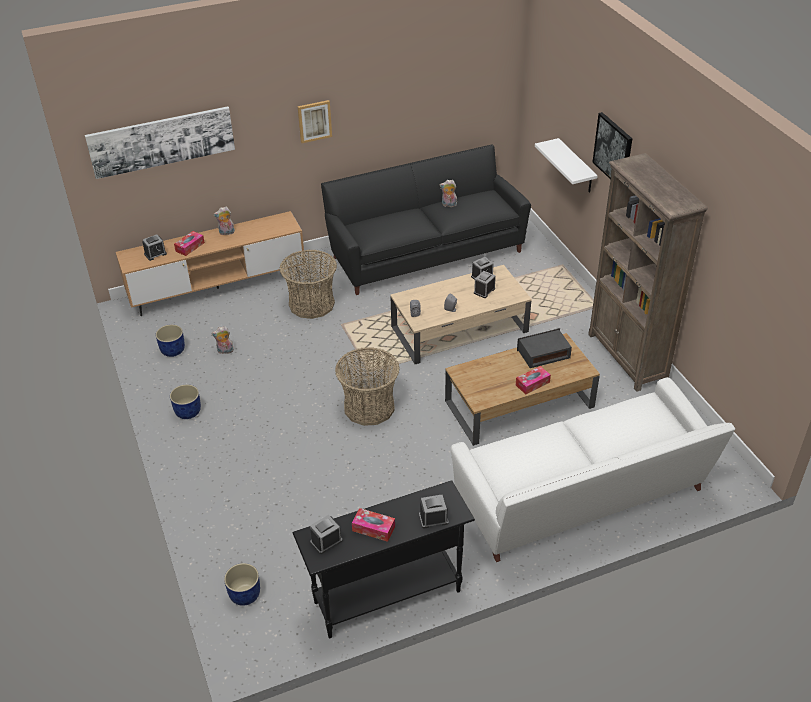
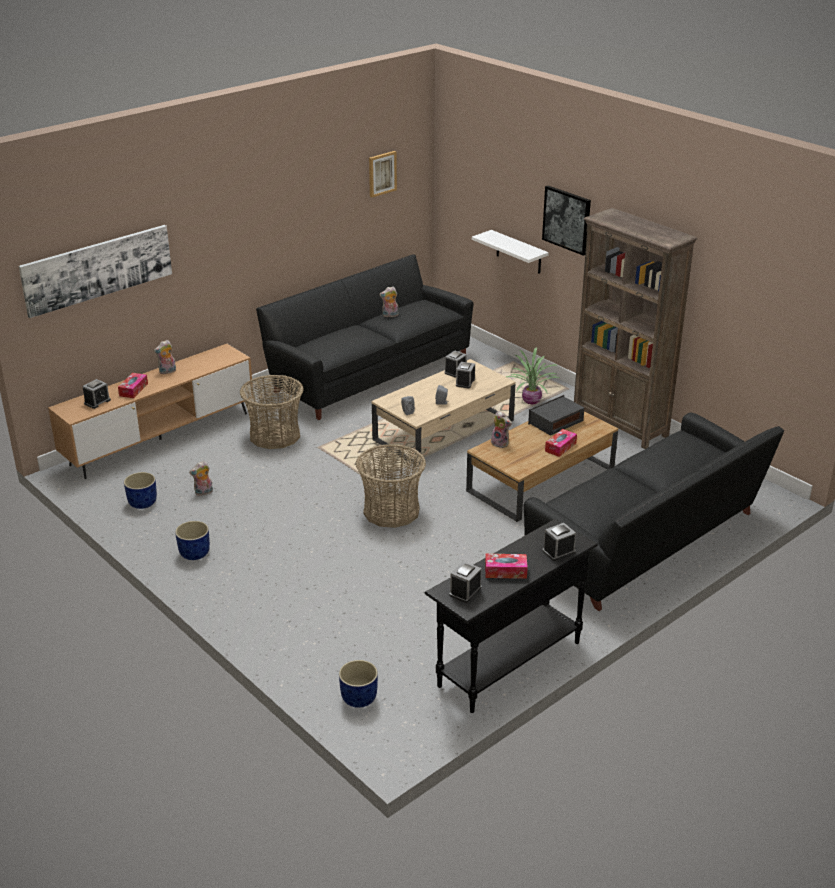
camera: 20 degrees left, 10 degrees down
(314, 121) = (247, 237): picture -> picture (382, 173)
(480, 367) = (501, 443): none -> plush toy
(556, 313) = (531, 401): none -> potted plant
(582, 498) = (648, 542): white sofa -> black sofa

